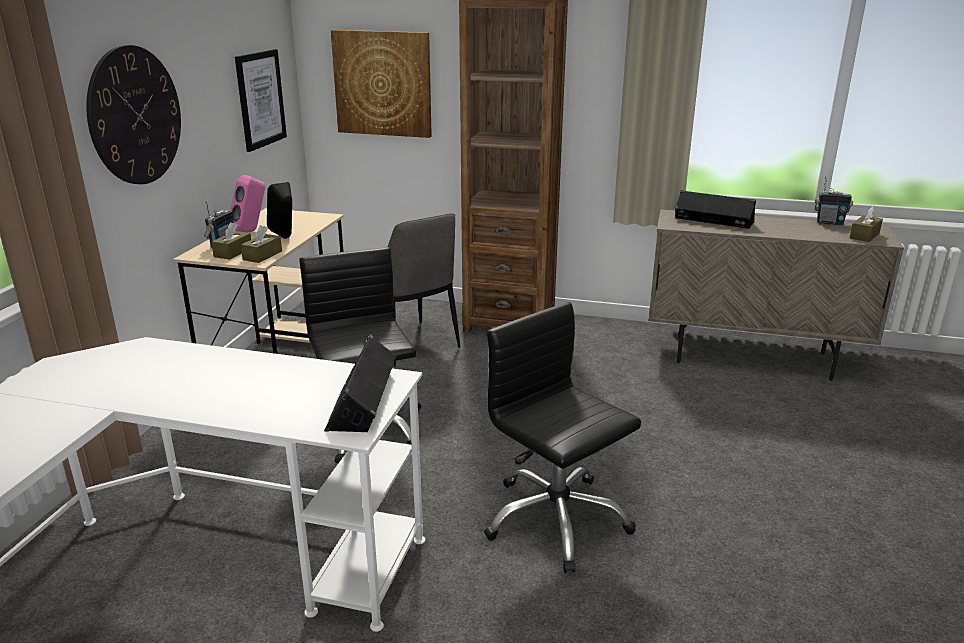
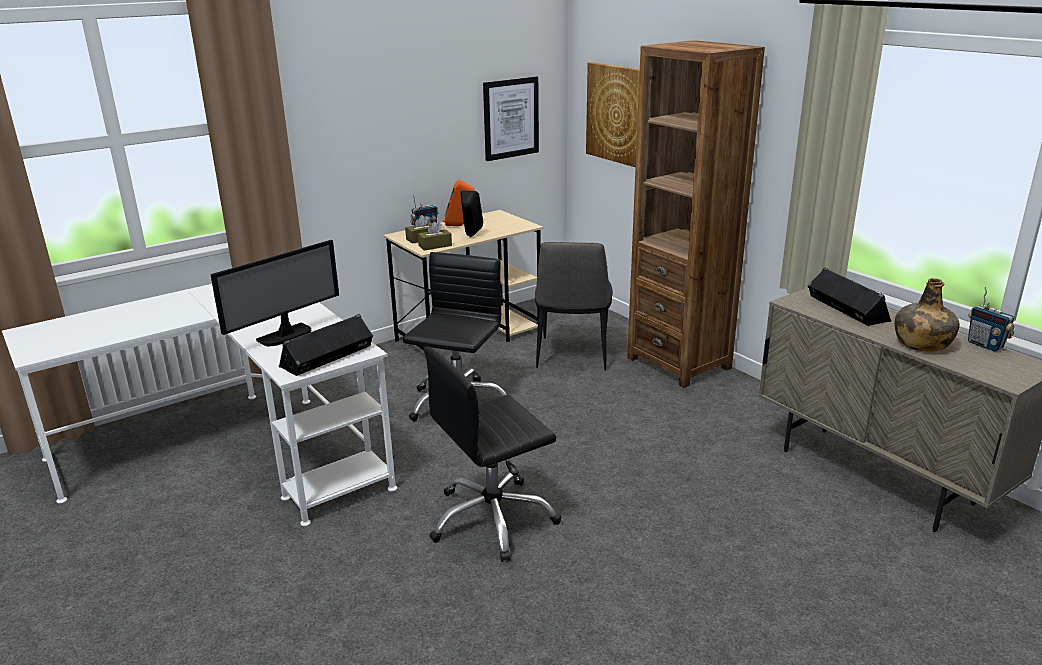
camera: 40 degrees right, 0 degrees up
(135, 116) = (363, 125): wall clock -> none
(251, 231) = (459, 225): pink speaker -> orange speaker
(264, 396) = (286, 336): none -> monitor
(555, 519) = (493, 519): black office chair -> black office chair turned 120 degrees counterclockwise
(799, 231) = (921, 343): none -> green bottle
(864, 235) = (996, 369): brown tissue box -> none

